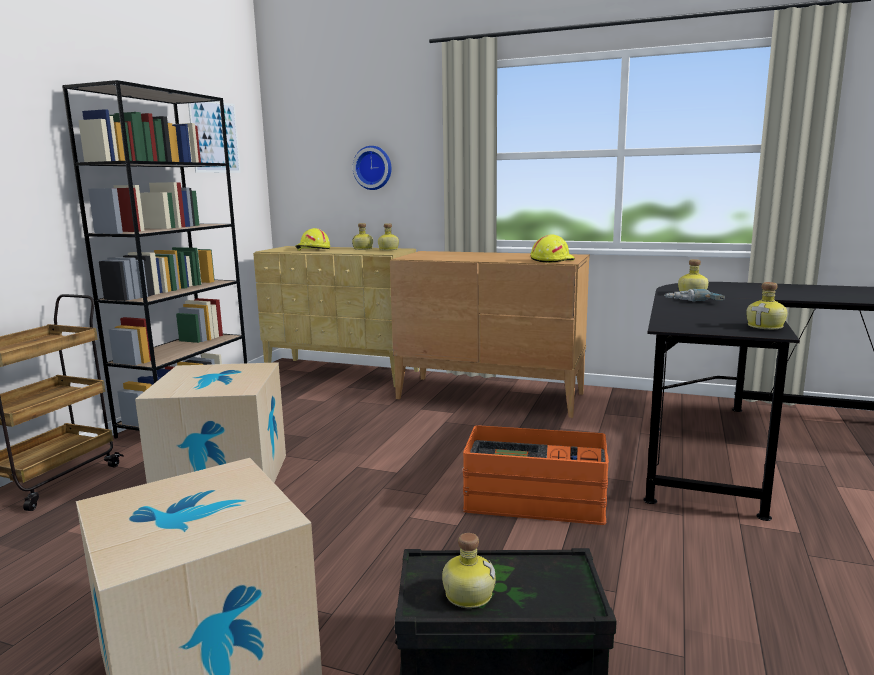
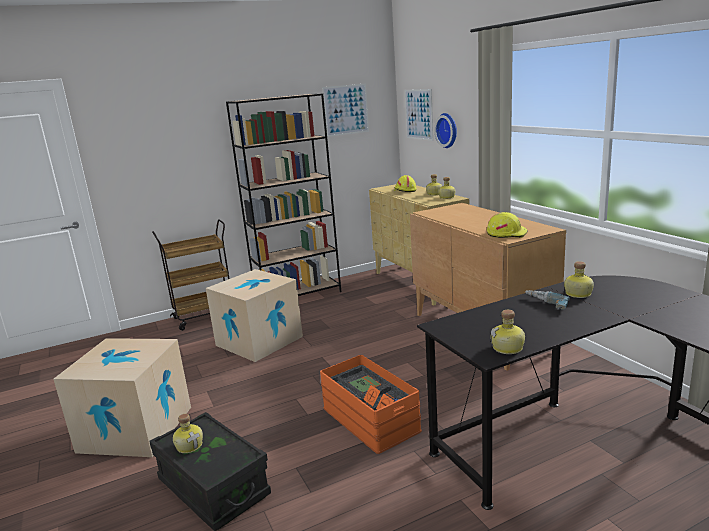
camera: 45 degrees right, 5 degrees up
(314, 151) = (418, 114): none -> picture

